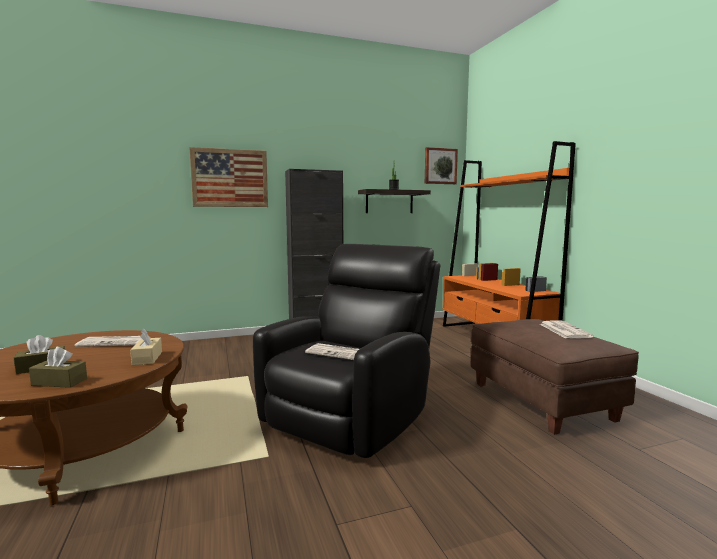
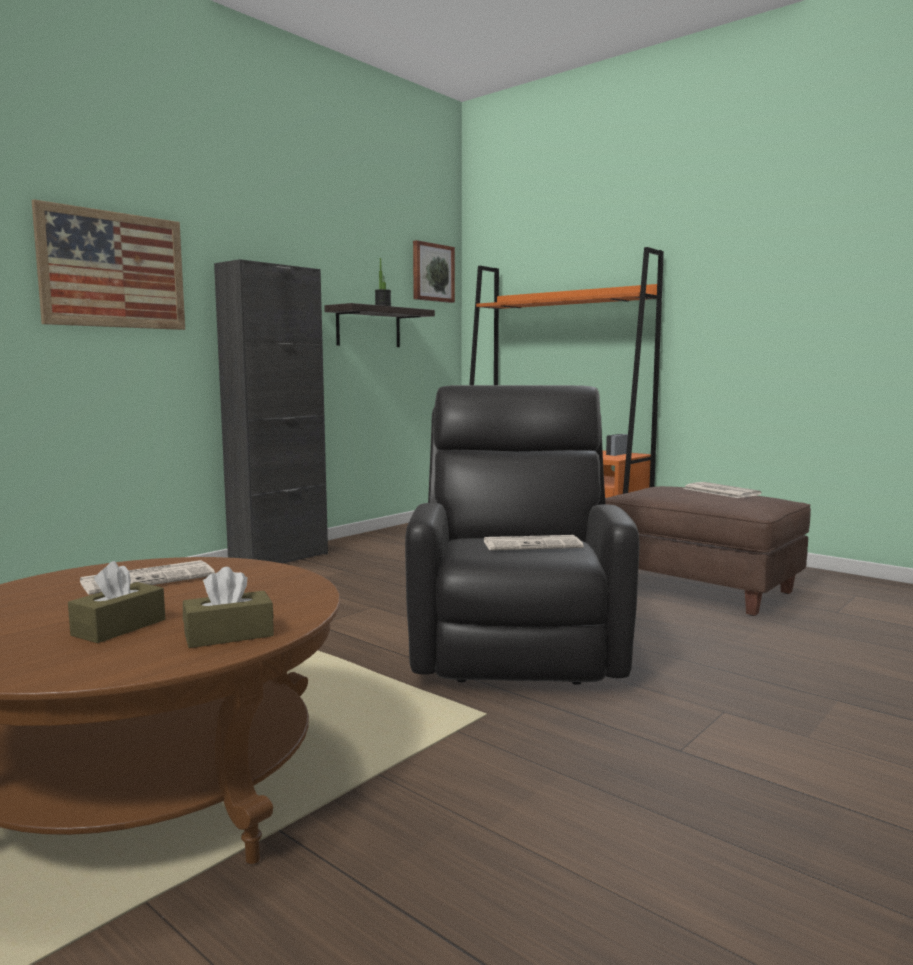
camera: 30 degrees left, 0 degrees up
(147, 358) = (286, 586): beige tissue box -> none

